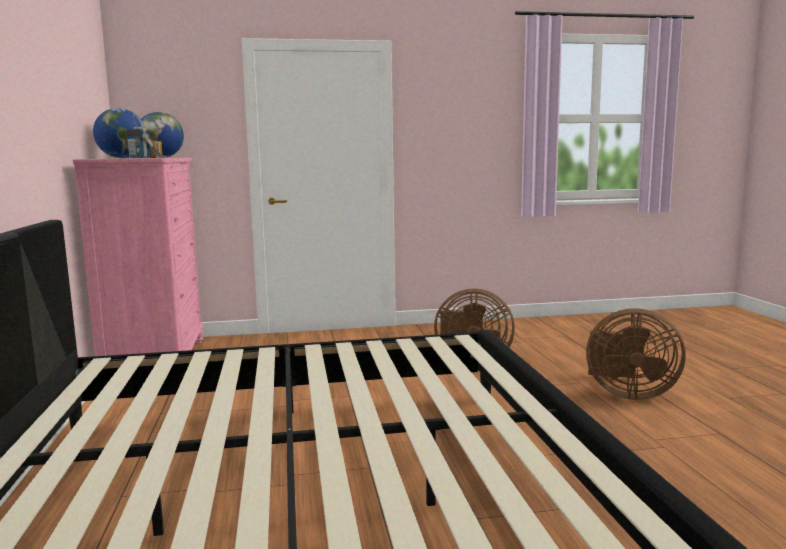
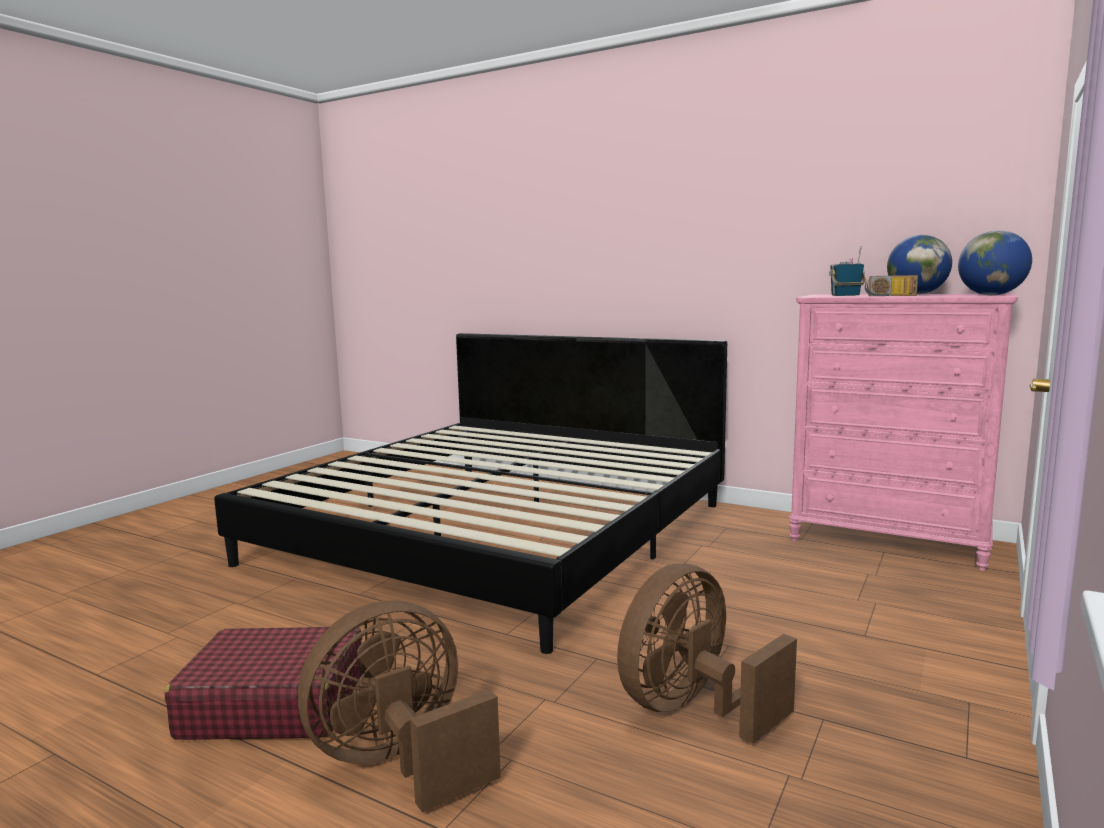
camera: 130 degrees right, 0 degrees up
(692, 442) = (273, 704): none -> red suitcase

